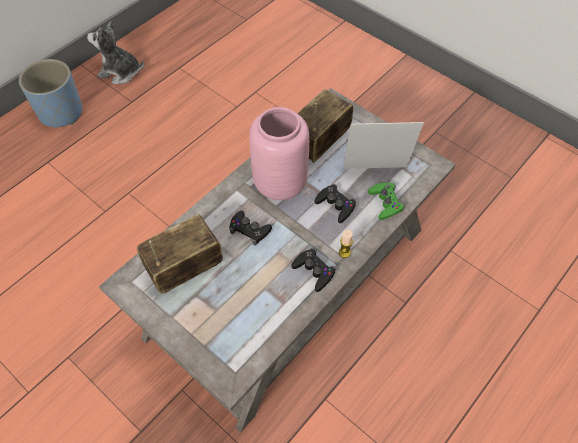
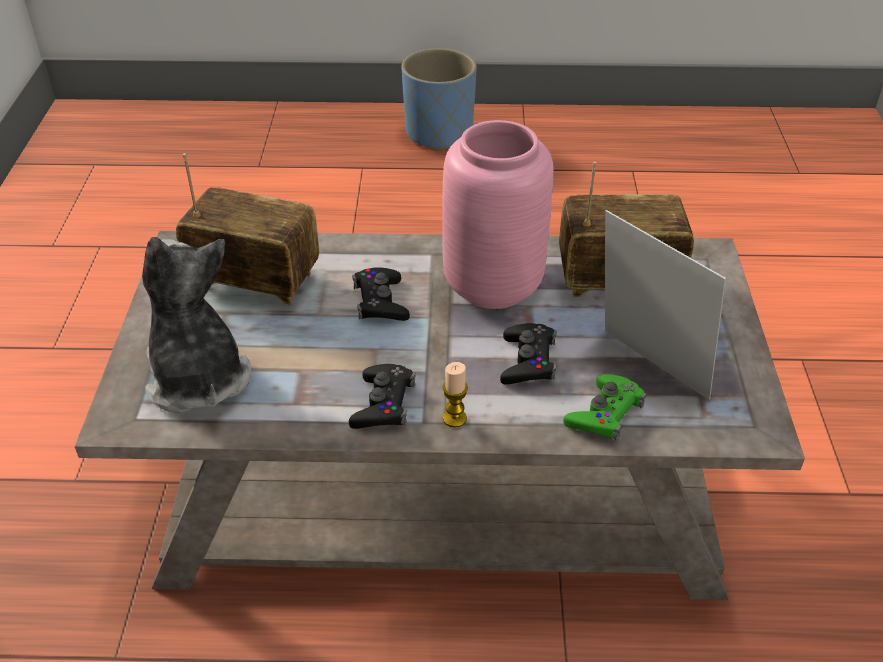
camera: 50 degrees right, 15 degrees down
(120, 72) = (555, 135): plush toy -> plush toy (197, 378)

